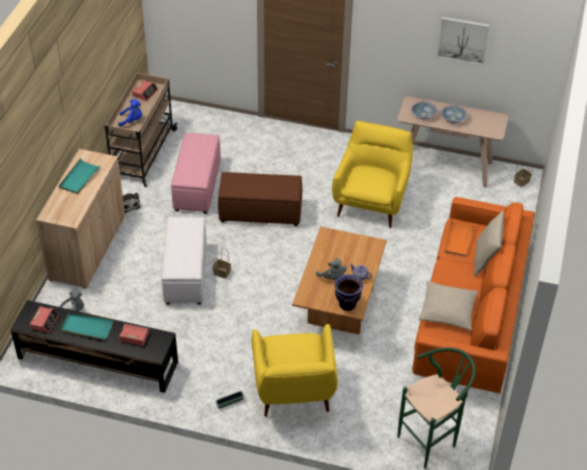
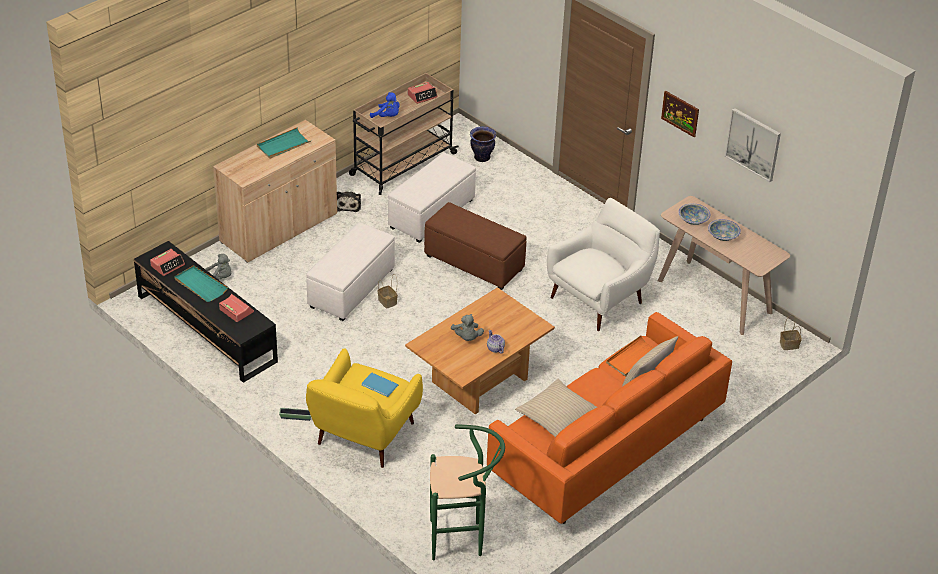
camera: 30 degrees right, 5 degrees down
(197, 186) = (432, 213): pink ottoman -> white ottoman
(300, 347) = (380, 386): none -> blue book
(347, 305) = (458, 367): vase -> vase (481, 157)
(371, 202) = (599, 298): yellow armchair -> white armchair
(387, 35) = (680, 113): none -> picture

